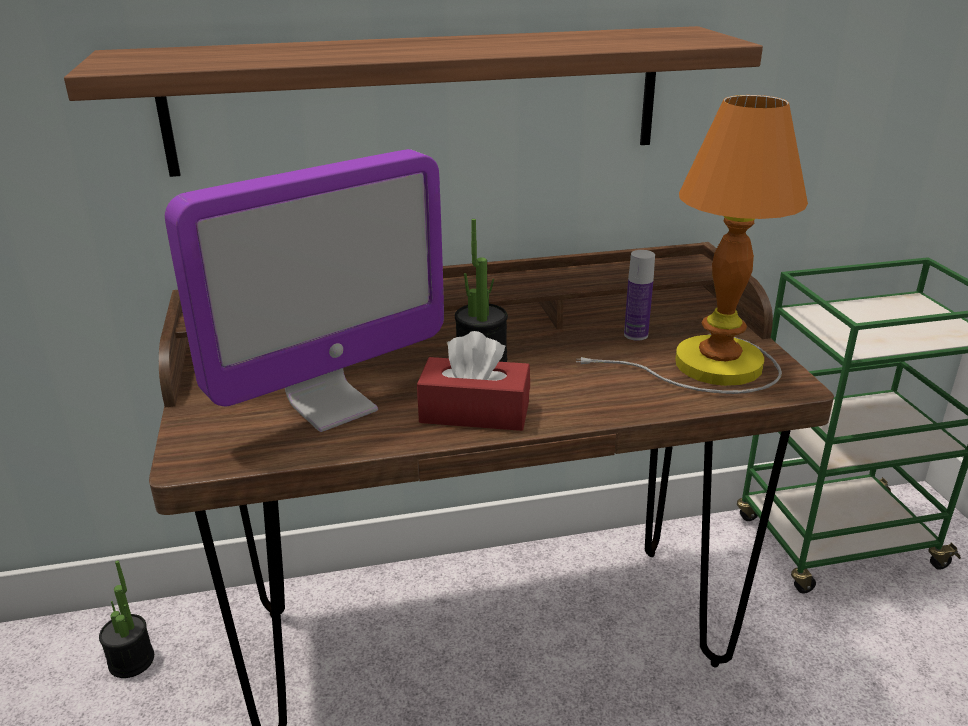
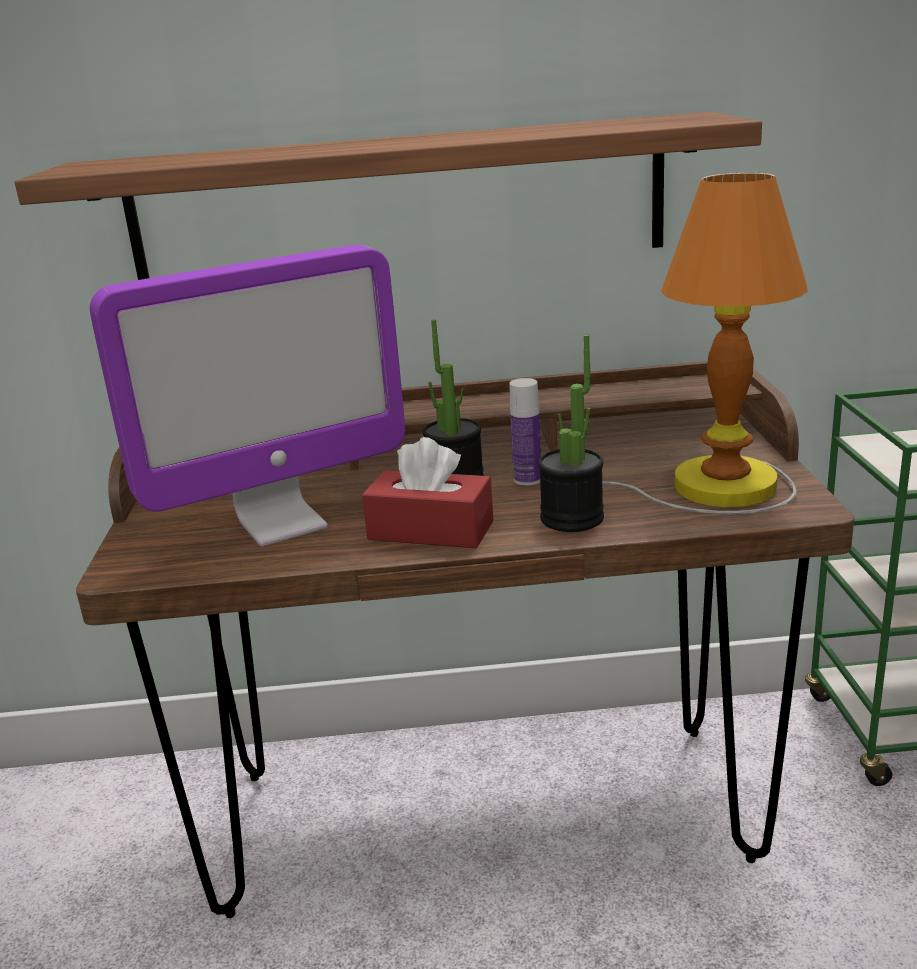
camera: 10 degrees right, 5 degrees down
(131, 661) = (99, 816): potted plant -> potted plant (572, 518)
(635, 335) = (638, 457): bottle -> bottle (527, 479)

